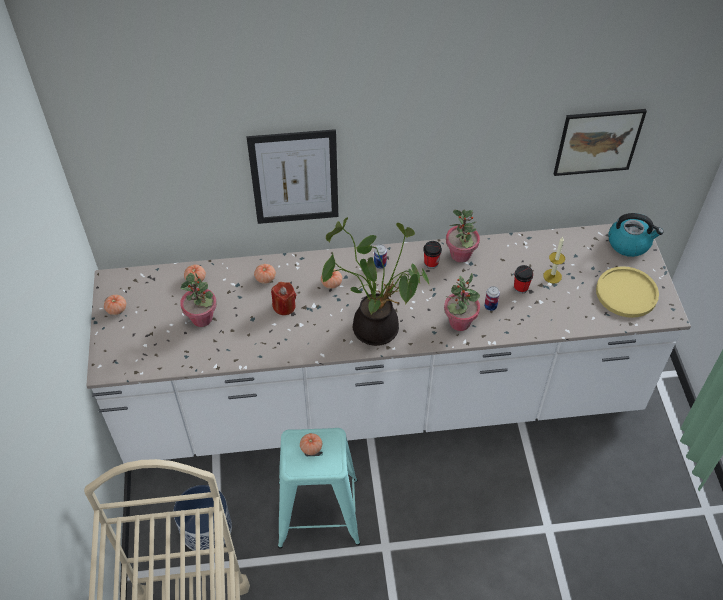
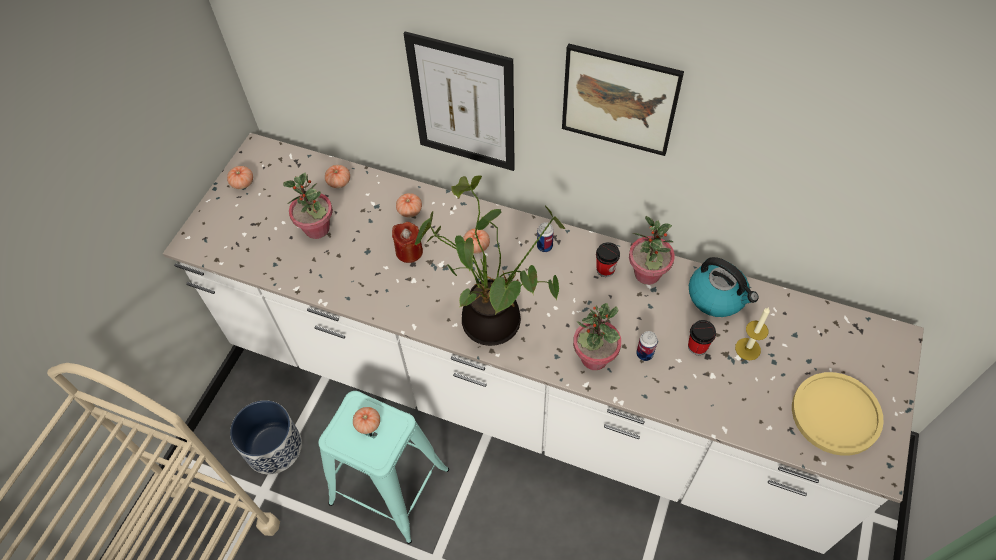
camera: 30 degrees right, 5 degrees up
(598, 142) = (877, 199): picture -> picture (619, 100)
(629, 243) = (879, 349): kettle -> kettle (717, 297)

